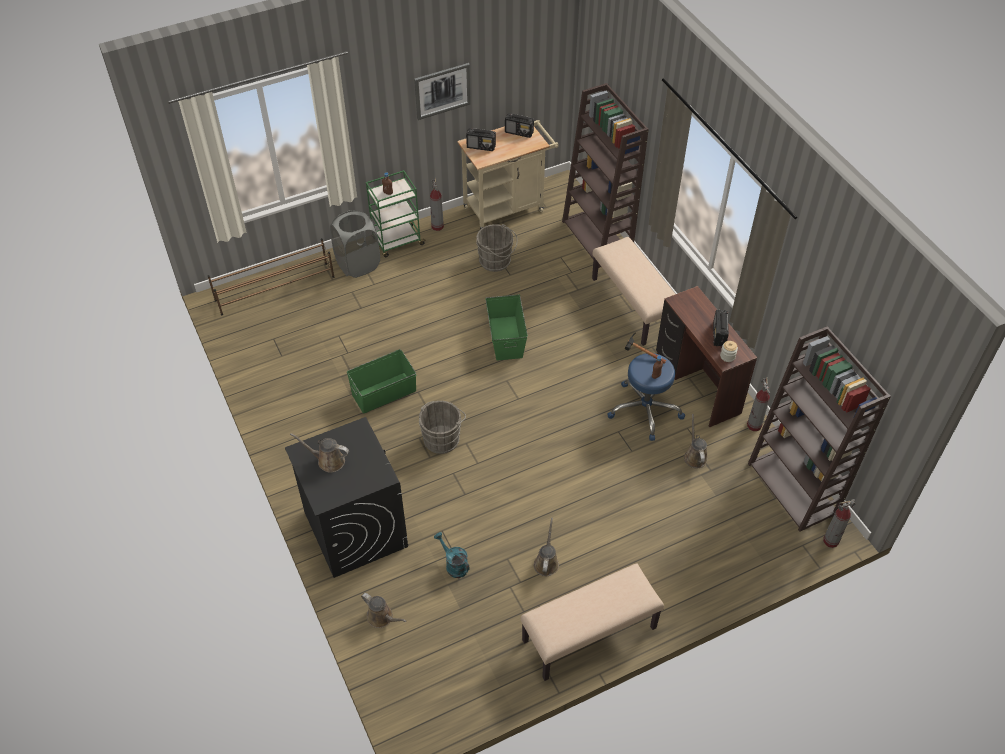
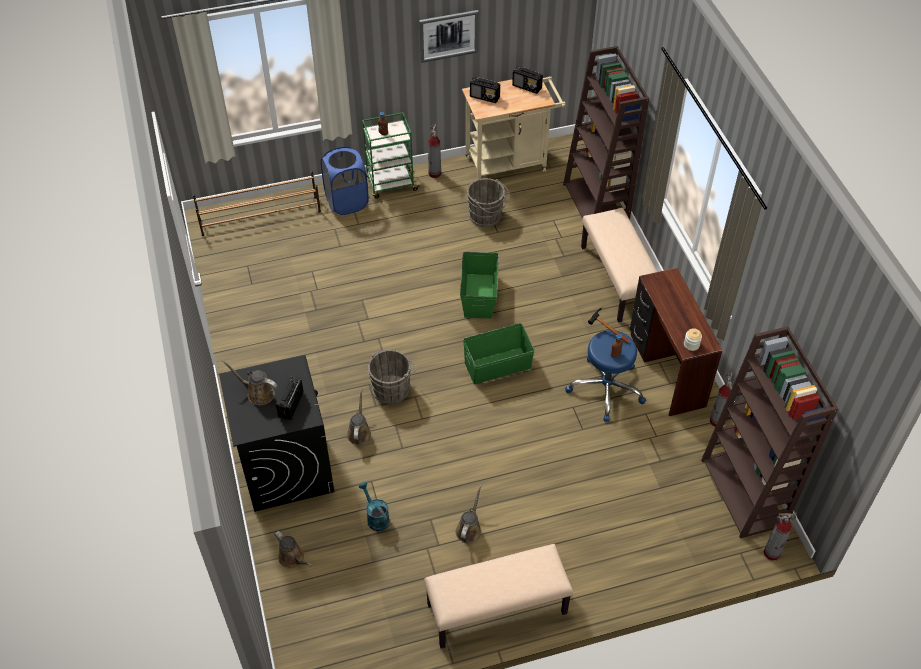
camera: 10 degrees right, 0 degrees up
(358, 264) = (347, 202): grey laundry basket -> blue laundry basket
(384, 393) = (344, 334): green storage box -> green storage box (498, 365)
(694, 456) = (647, 444): brown watering can -> brown watering can (359, 432)
(719, 335) = (687, 321): radio -> radio (291, 405)

